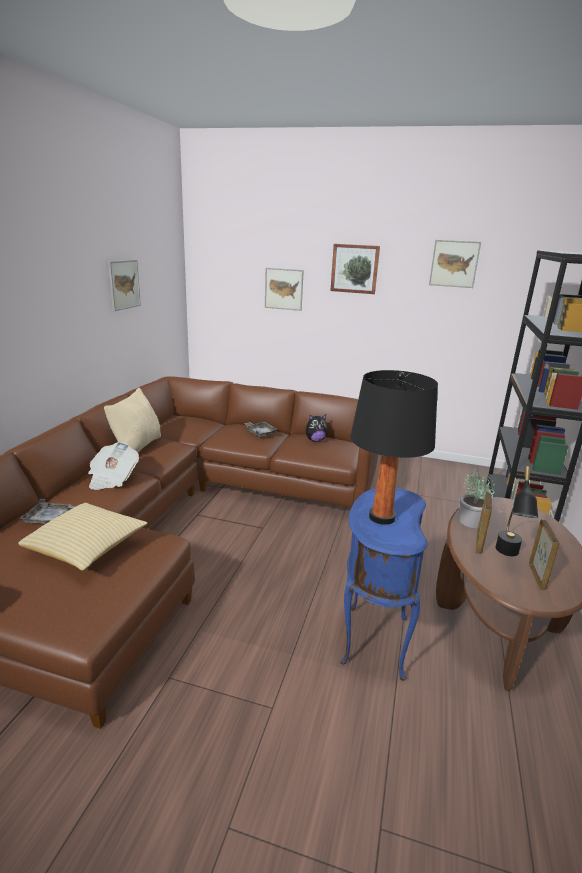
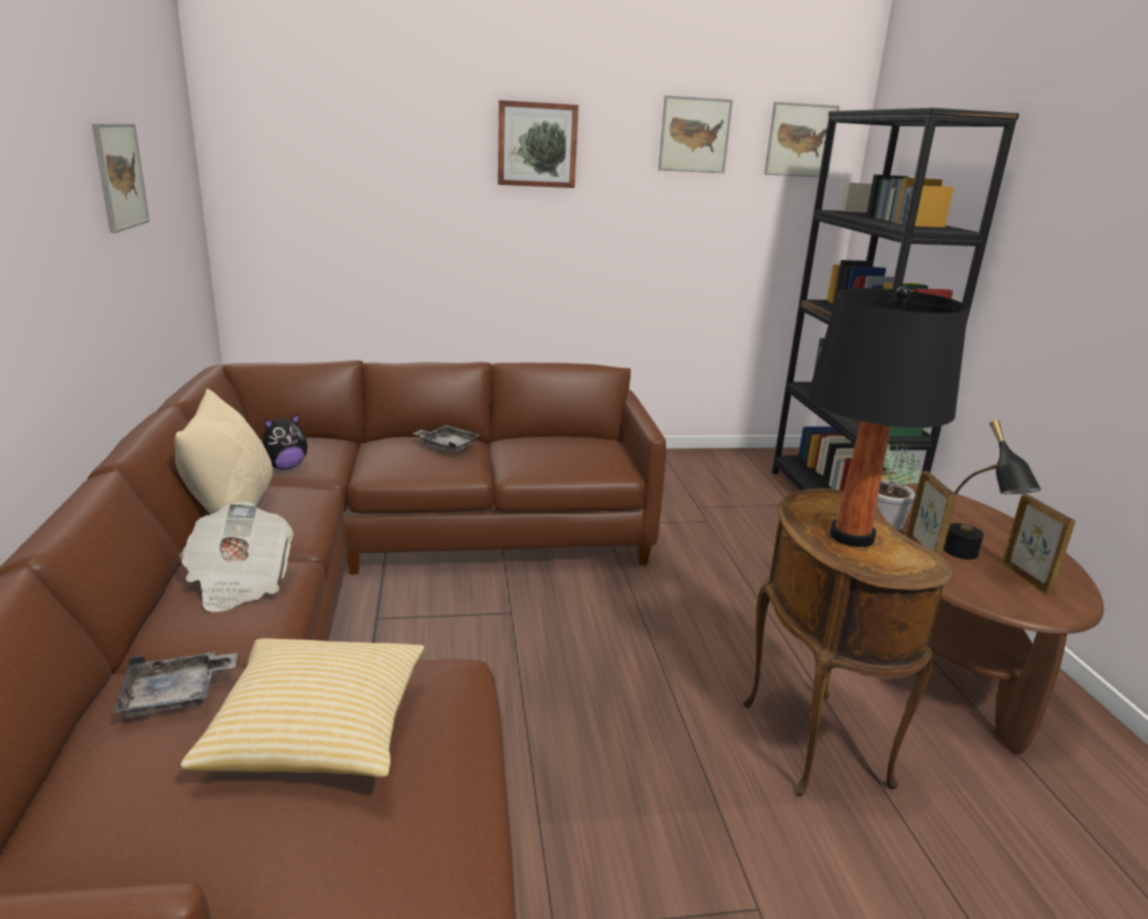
camera: 25 degrees left, 0 degrees up
(283, 289) = (409, 184): picture -> picture (800, 140)
(315, 440) = (547, 444): plush toy -> plush toy (285, 467)
(371, 640) = (808, 743): blue side table -> brown side table

